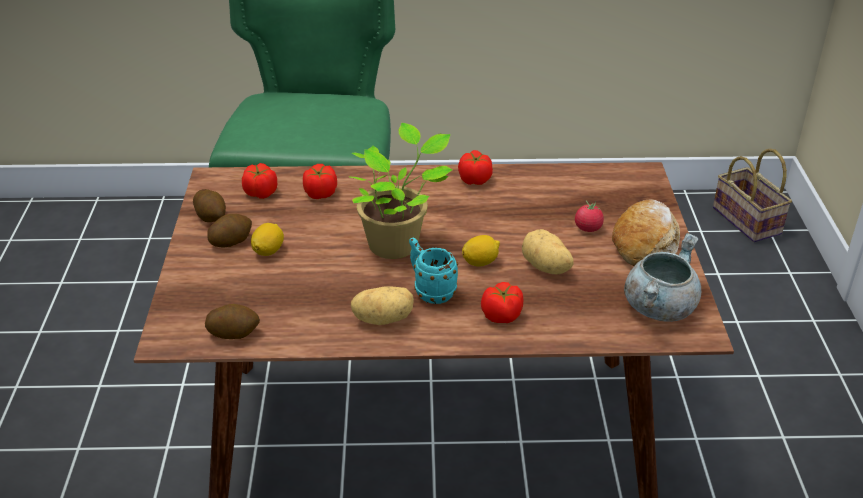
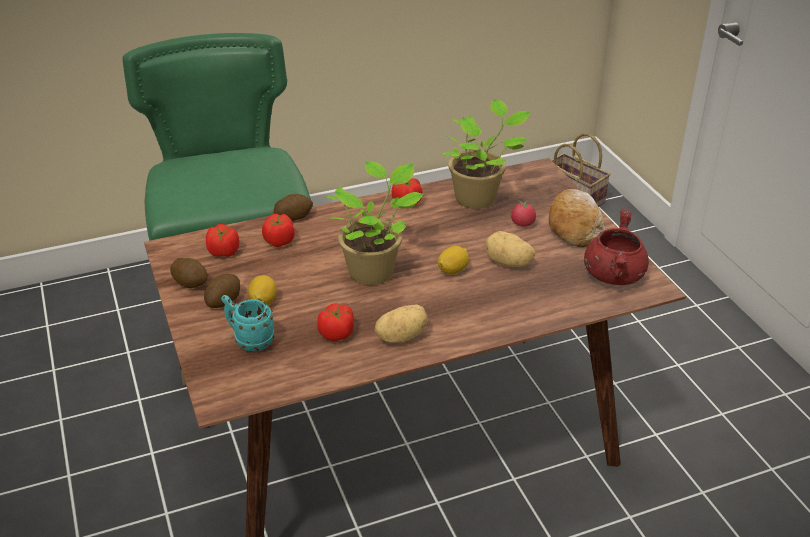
camera: 20 degrees left, 0 degrees up
(234, 333) = (277, 379): potato -> potato (294, 217)
(430, 291) = (426, 304): turquoise mug -> turquoise mug (249, 340)
(502, 315) = (496, 310): tomato -> tomato (337, 333)
(555, 190) = (478, 198): none -> potted plant
(659, 307) = (613, 275): grey cooking pot -> red cooking pot

